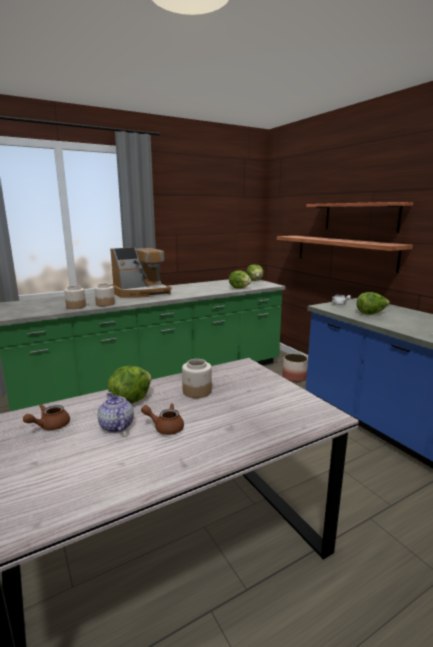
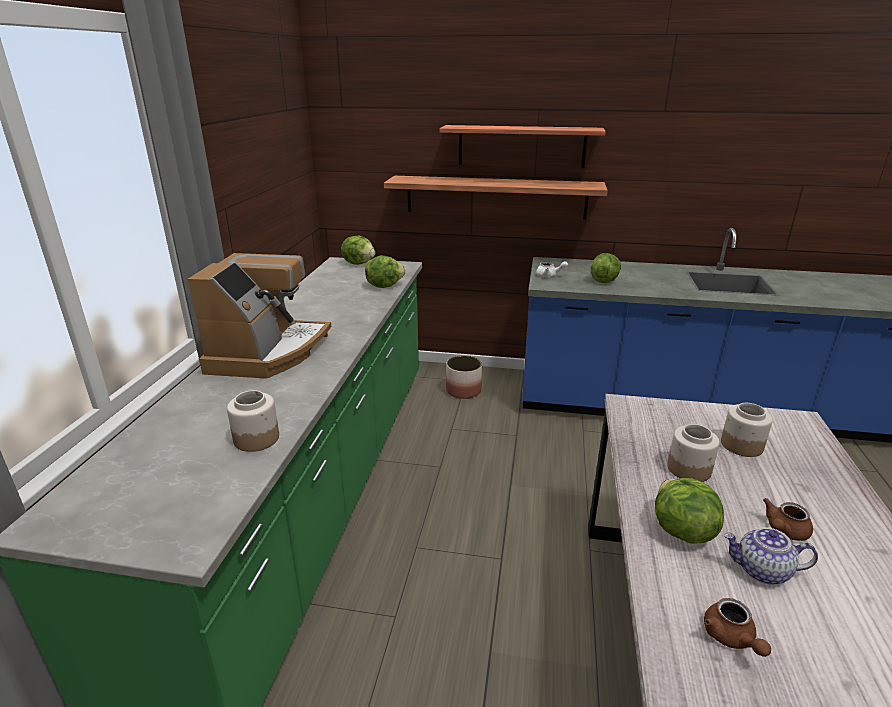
camera: 50 degrees left, 10 degrees up
(105, 304) = (290, 405): jar -> jar (741, 445)

